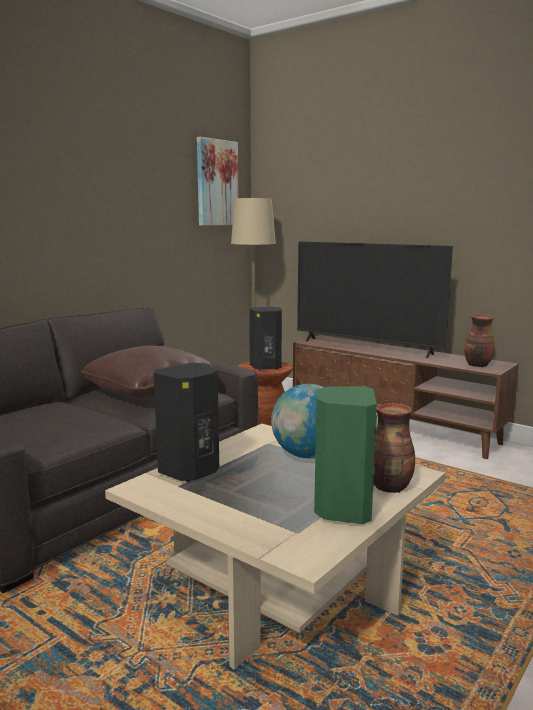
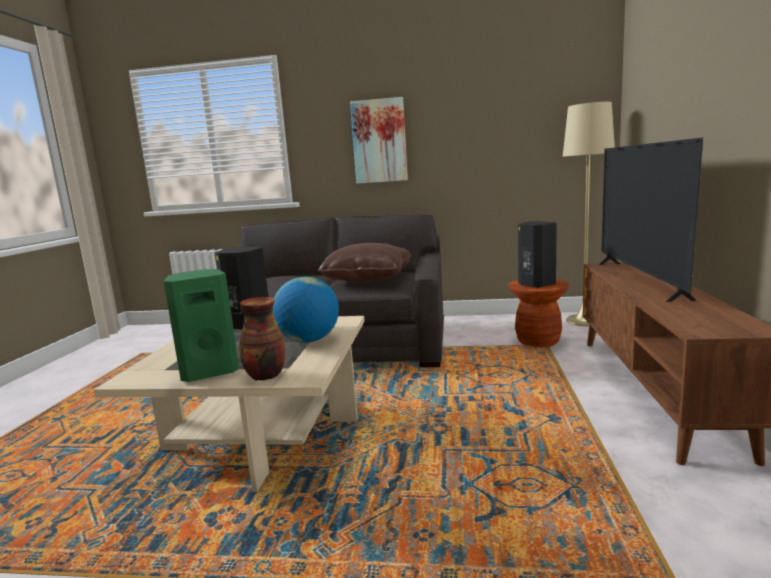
camera: 60 degrees right, 0 degrees up
(216, 183) = (561, 93): picture -> picture (379, 141)
(477, 365) = (703, 322): vase -> none

